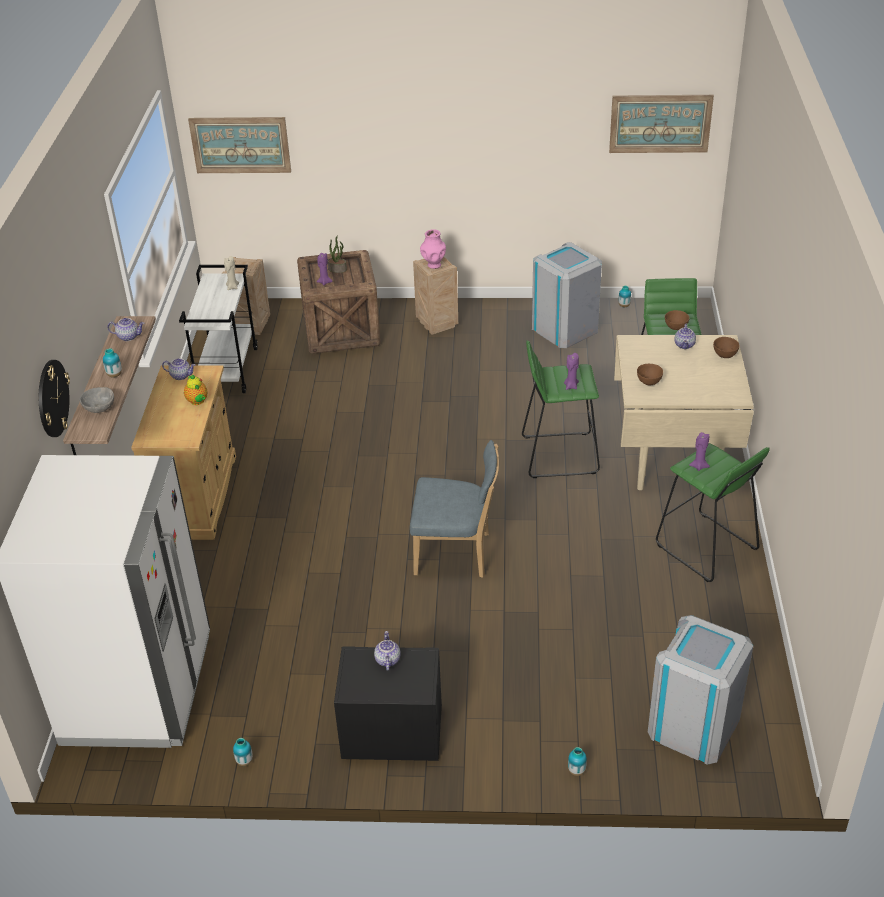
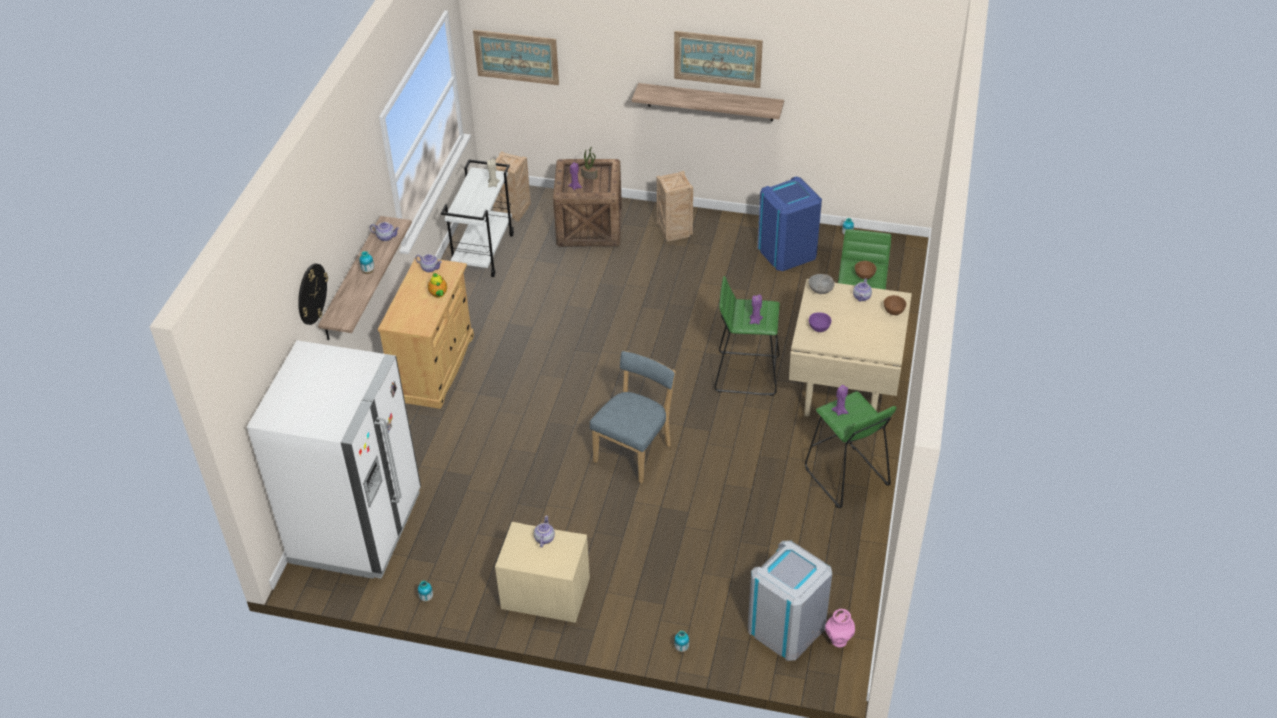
camera: 10 degrees right, 5 degrees up
(100, 409) = (351, 301): grey bowl -> grey bowl (821, 290)
(391, 731) = (545, 592): black nightstand -> beige nightstand
(434, 265) = (673, 182): pink vase -> pink vase (838, 640)
(456, 554) = (635, 451): blue chair -> blue chair turned 75 degrees counterclockwise
(464, 171) = (710, 102): none -> shelf
(564, 329) = (786, 252): grey trash can -> blue trash can
(649, 382) = (819, 329): brown bowl -> purple bowl
(660, 123) = (887, 84): picture -> picture (717, 59)

